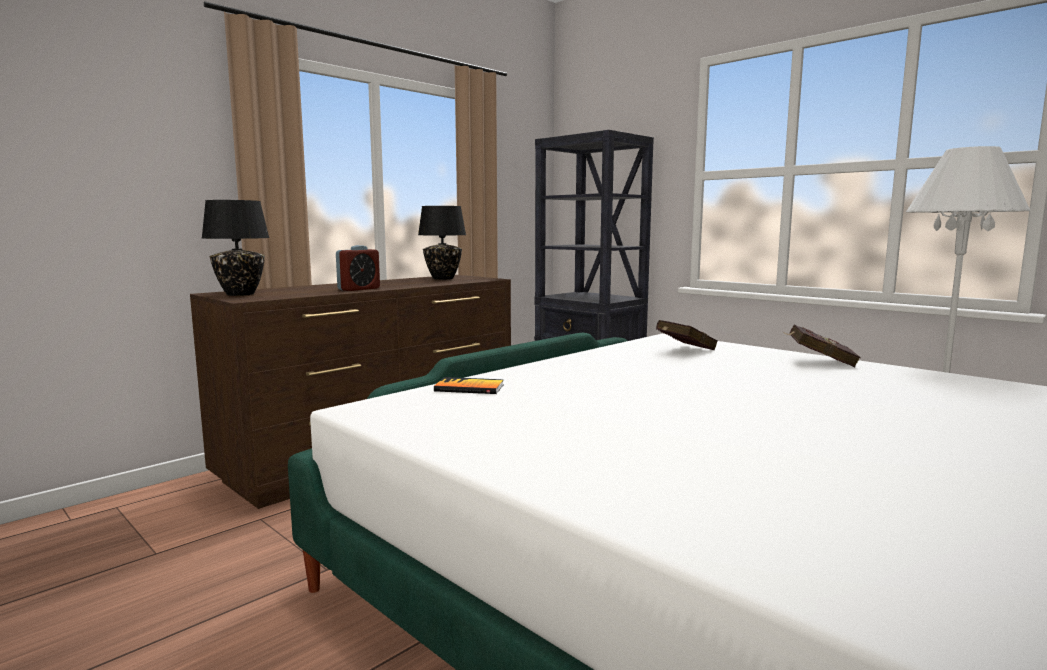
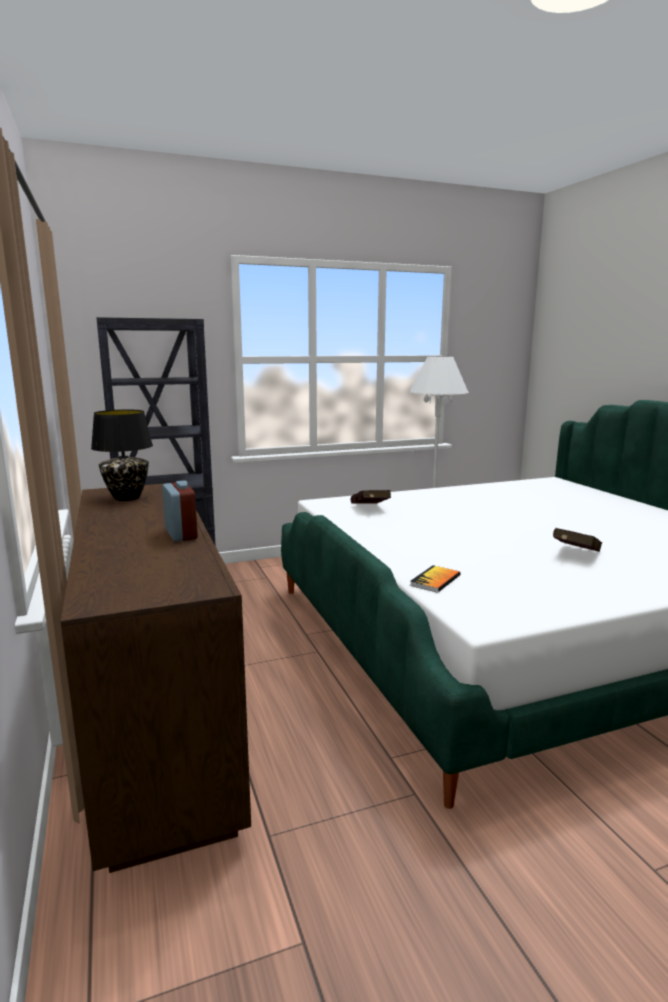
camera: 65 degrees left, 5 degrees up
(240, 294) = (139, 589): black table lamp -> none
(818, 361) = (430, 494): red book -> red book (574, 554)

